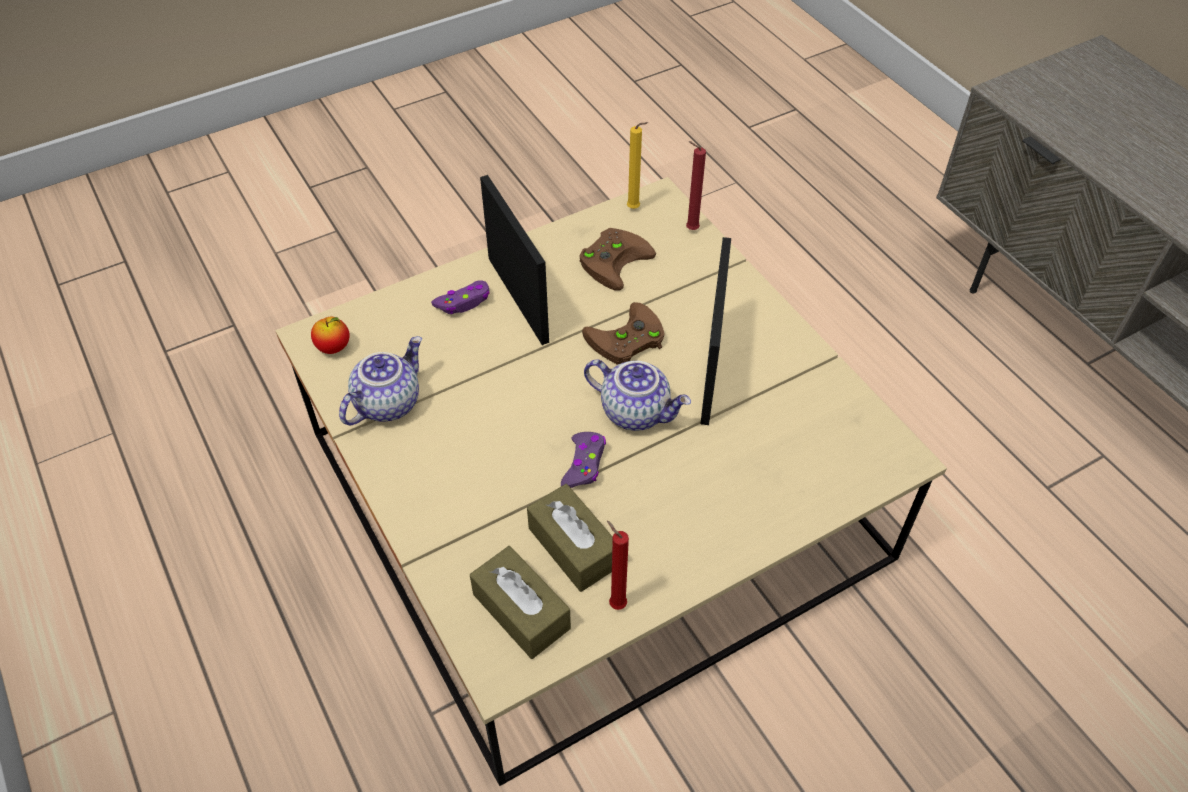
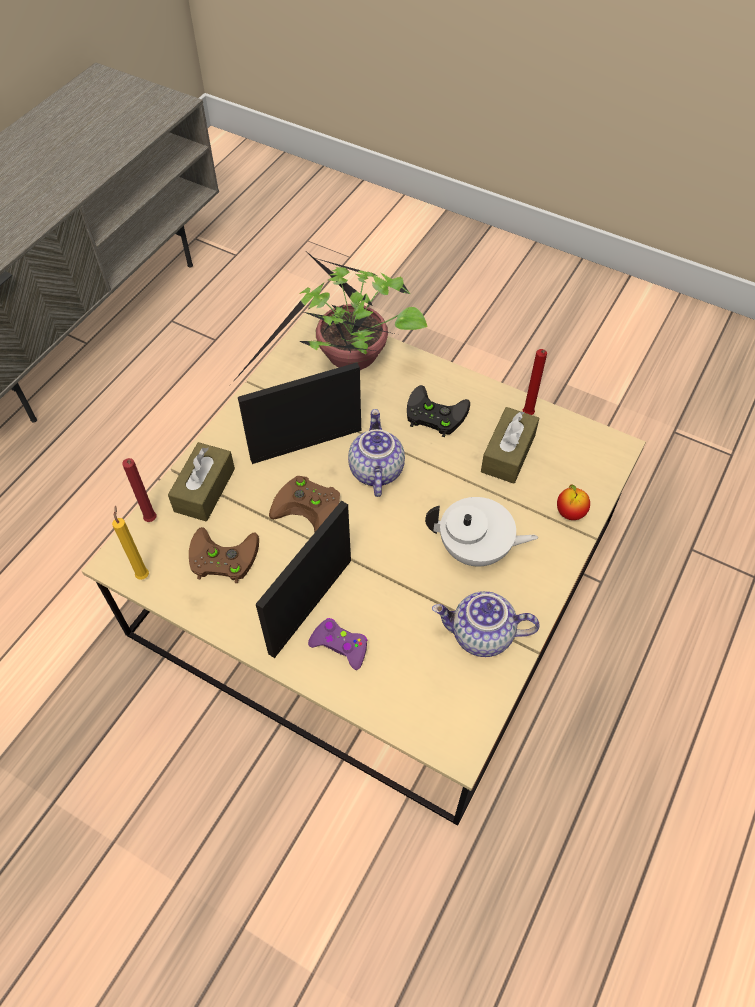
camera: 120 degrees left, 5 degrees up
(334, 348) = (457, 718): apple -> apple (570, 513)
(476, 447) = (475, 549): none -> white teapot
(521, 611) = (571, 457): brown tissue box -> brown tissue box (204, 490)
(584, 464) = (442, 478): purple game controller -> none
(680, 503) = (433, 415): none -> black game controller
(819, 460) = (348, 361): none -> potted plant

